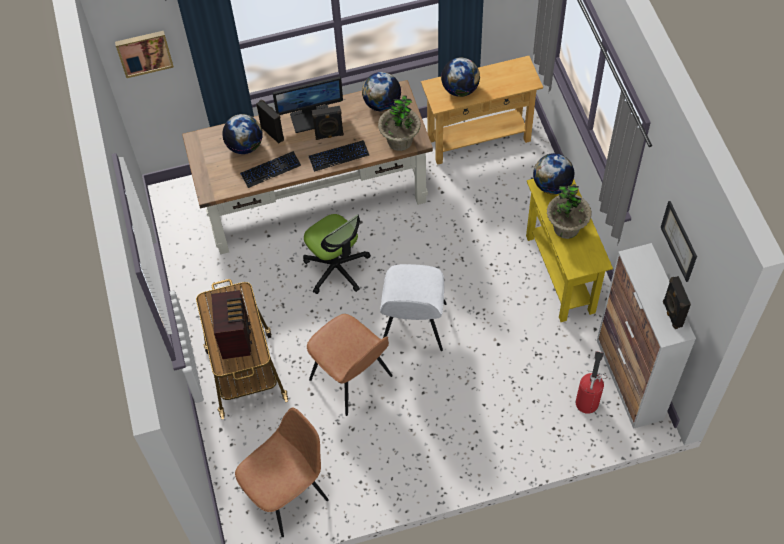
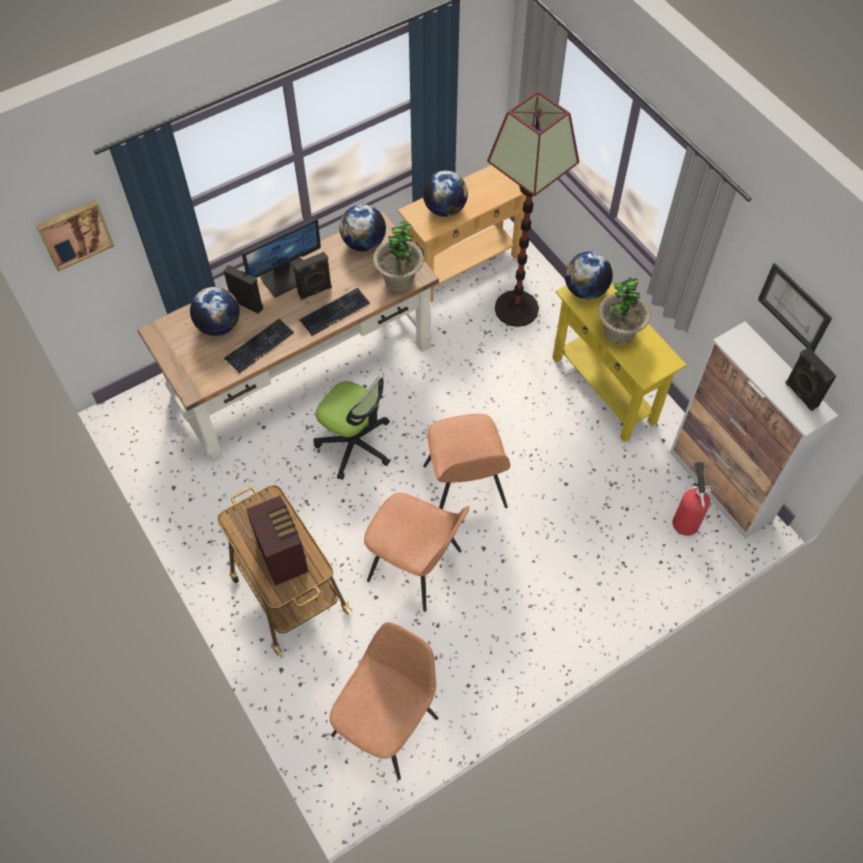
camera: 20 degrees left, 0 degrees up
(413, 326) = (465, 488): white chair -> brown chair
(511, 186) = (517, 309): none -> floor lamp

